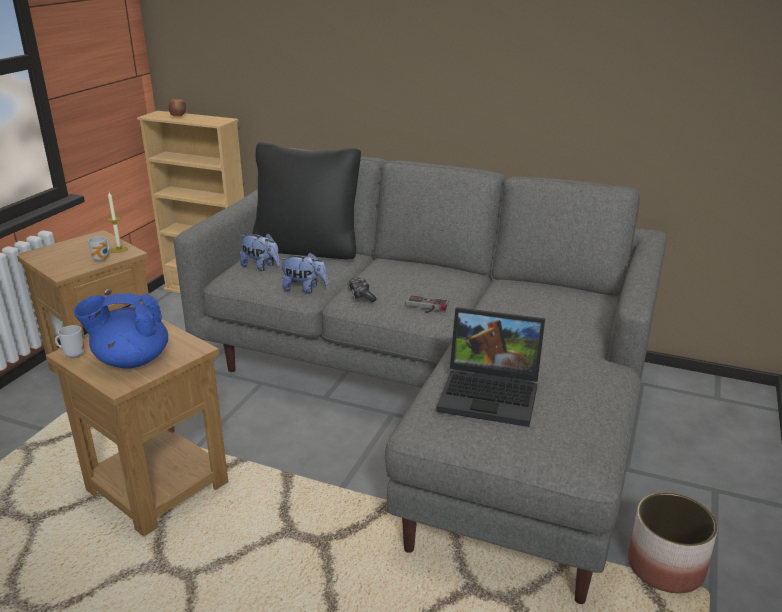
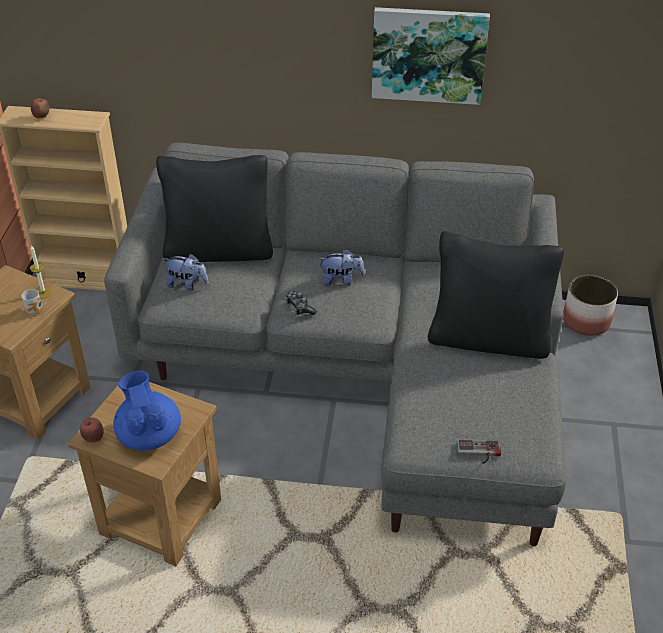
camera: 15 degrees left, 15 degrees up
(74, 354) = (93, 438): mug -> apple
(131, 360) = (149, 435): blue teapot -> blue teapot turned 90 degrees clockwise
(304, 288) = (241, 306): plush toy -> plush toy (341, 280)
(425, 306) = (363, 312): game controller -> game controller (478, 453)
(492, 394) = (452, 404): laptop -> none
(535, 61) = (429, 54): none -> picture
(559, 345) = (488, 339): none -> black pillow
(666, 566) = (588, 501): planter -> planter (586, 321)

